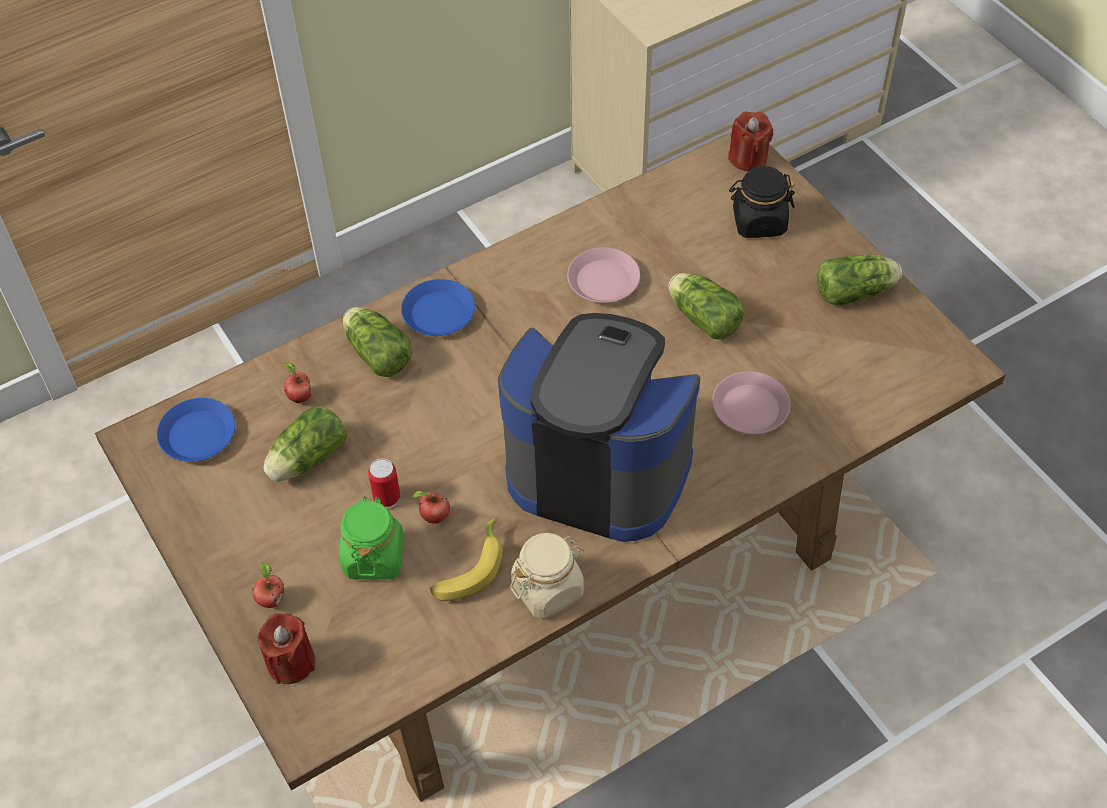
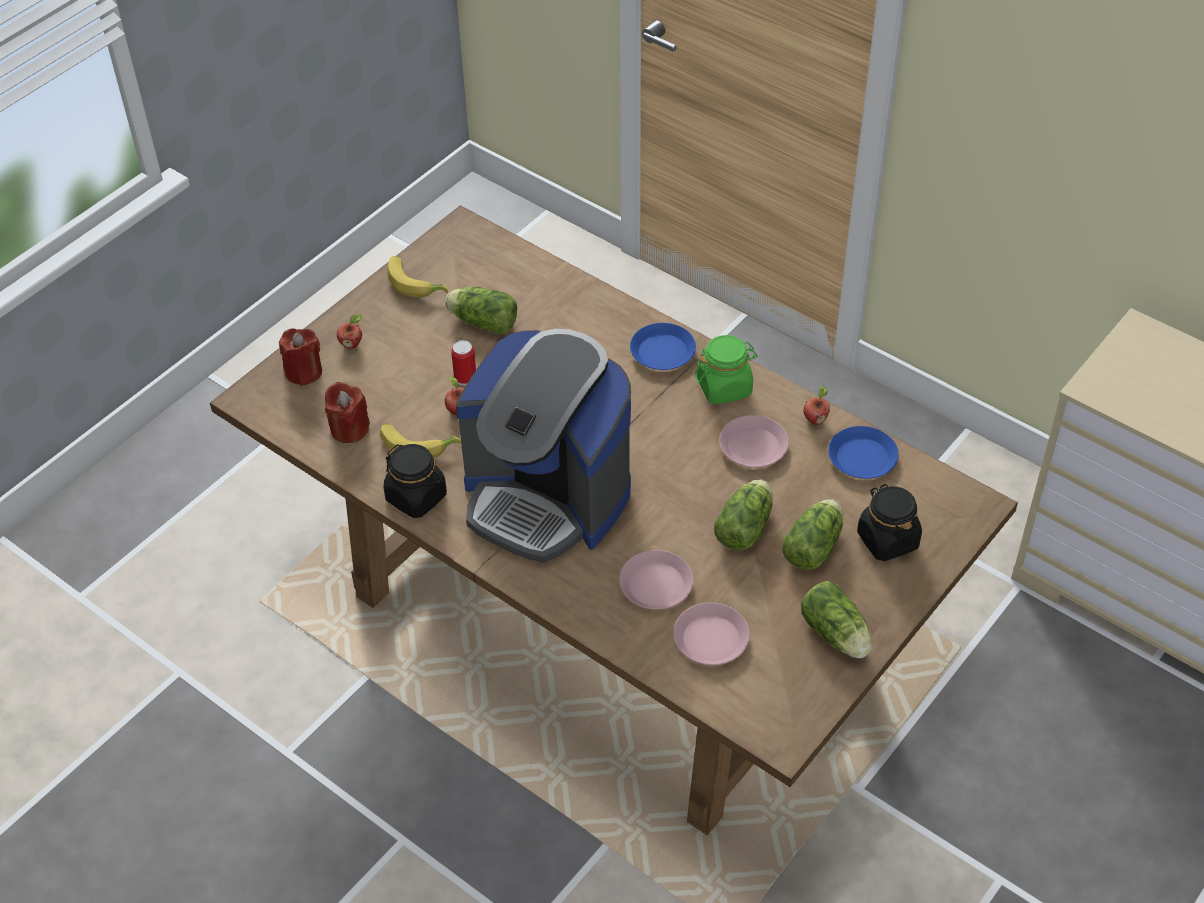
camera: 70 degrees right, 5 degrees down
(197, 434) = (480, 256): blue plate -> blue plate (862, 457)
(204, 509) = (416, 283): none -> banana
(299, 397) = (539, 299): apple -> apple (815, 419)
(374, 556) = (409, 387): green jar -> green jar (724, 387)
(376, 352) = (604, 327): lettuce -> lettuce (815, 545)
(548, 589) = (416, 497): beige jar -> black jar
(598, 467) = (547, 497): coffee machine -> coffee machine turned 120 degrees clockwise
(748, 158) = (968, 512): red candle -> red candle (349, 429)
(830, 385) = (710, 638): none -> pink plate

